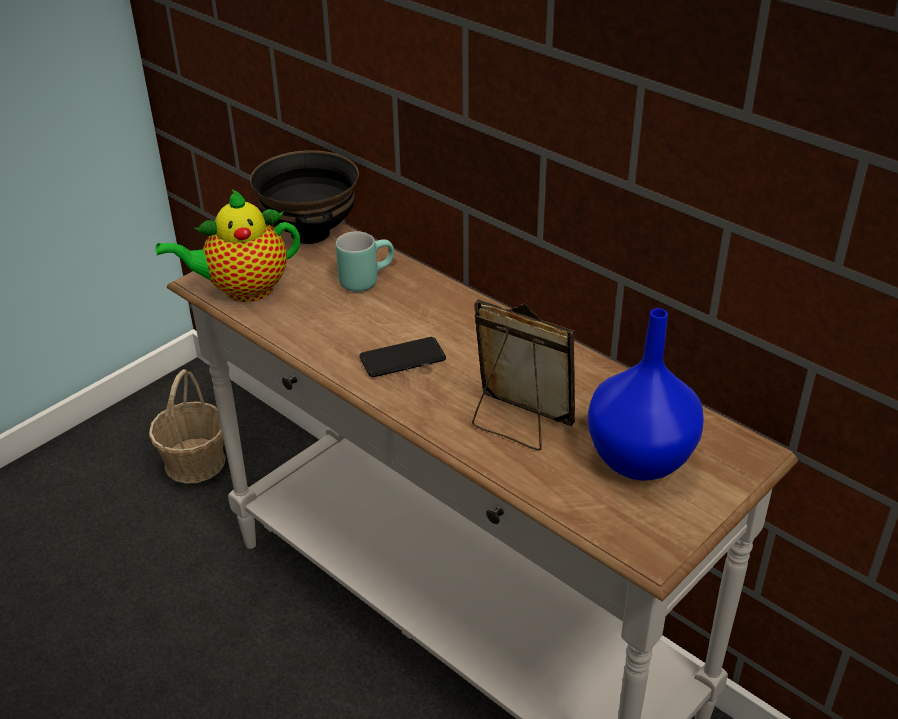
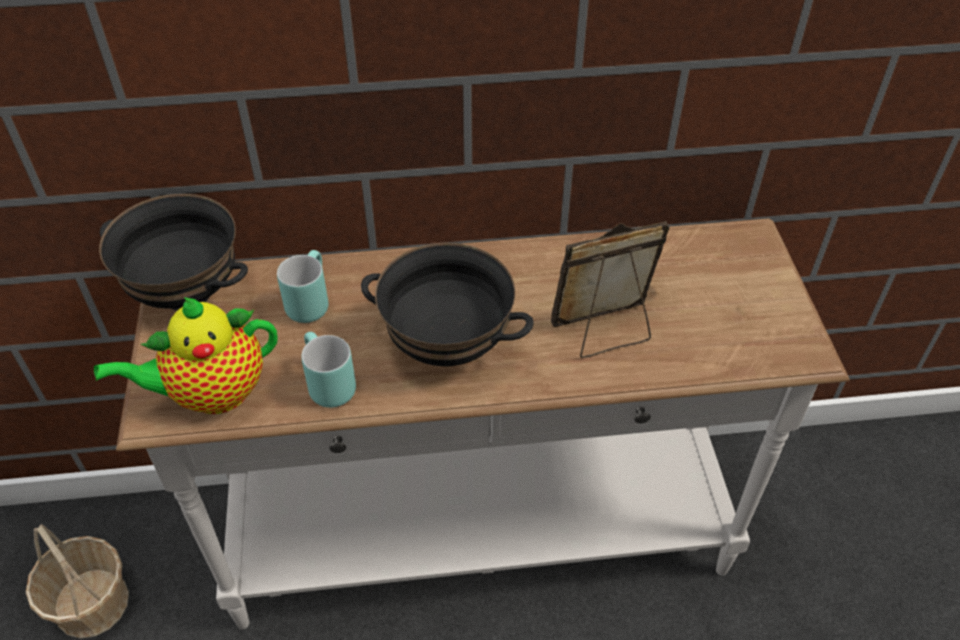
camera: 50 degrees left, 10 degrees up
(243, 290) = (211, 393): teapot -> teapot turned 45 degrees clockwise
(302, 327) = (325, 385): none -> turquoise mug
(402, 358) = (448, 346): phone -> black bowl
(642, 459) = (710, 293): blue vase -> none

